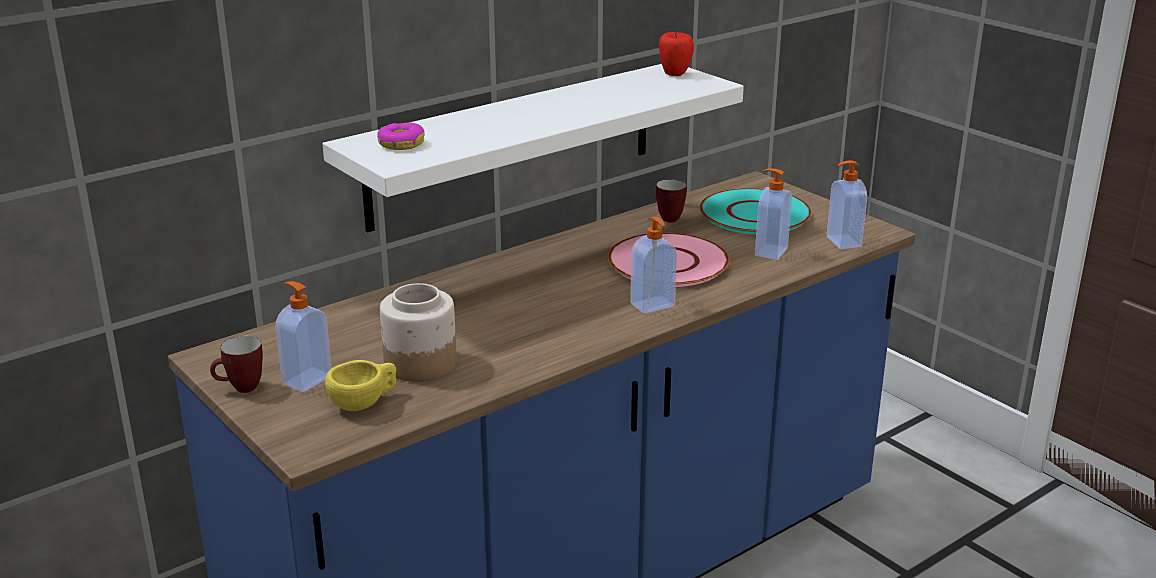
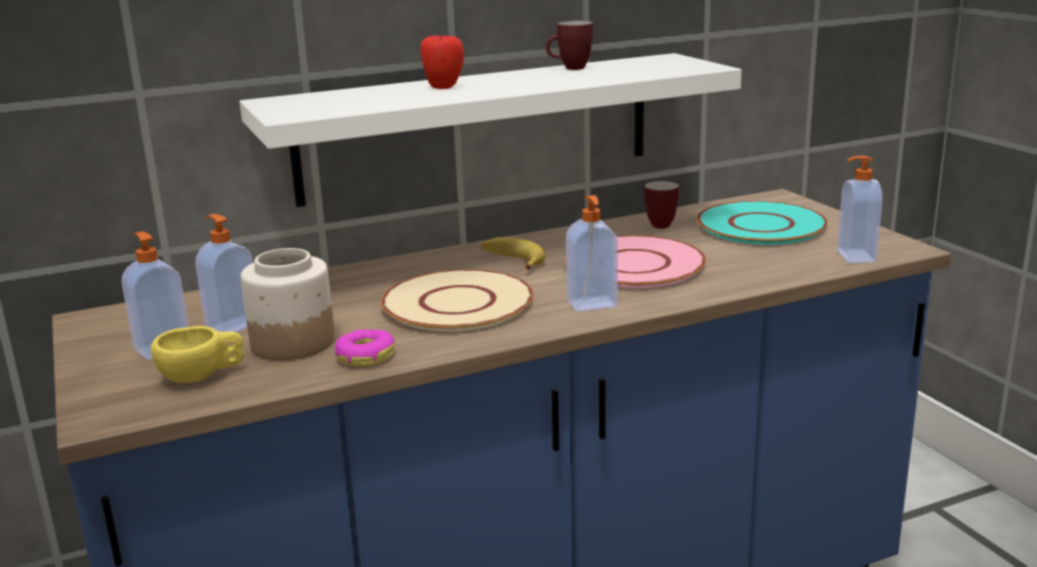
camera: 15 degrees right, 5 degrees down
(240, 389) = (89, 351): mug -> mug (570, 68)
(401, 144) = (315, 102): donut -> donut (365, 357)
(539, 313) = (458, 303): none -> beige plate
(560, 266) = (512, 261): none -> banana
(675, 74) = (669, 60): apple -> apple (444, 87)
(770, 252) = (760, 261): soap dispenser -> soap dispenser (232, 326)

